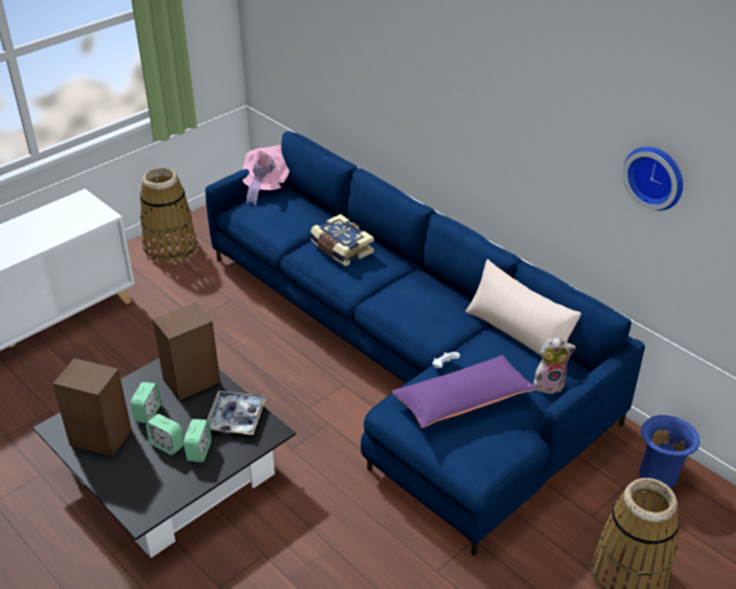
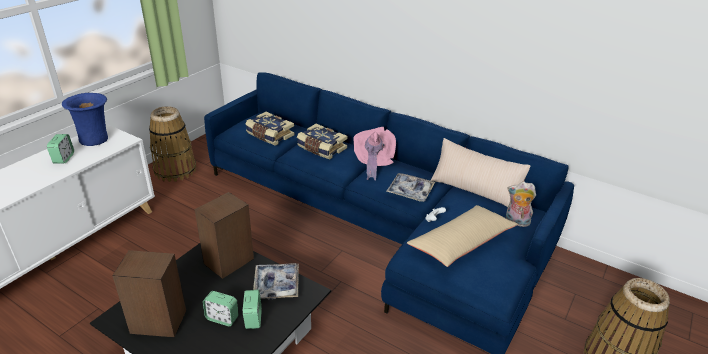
camera: 15 degrees left, 5 degrees down
(148, 413) = (197, 293): alarm clock -> alarm clock (64, 158)
(265, 186) = (248, 114): pink hat -> pink hat (373, 163)
(282, 222) = (269, 135): none -> book
(429, 324) = (410, 191): none -> tray
(463, 401) = (461, 243): purple pillow -> beige pillow
(549, 384) = (516, 222): plush toy -> plush toy turned 135 degrees counterclockwise
(656, 176) = (588, 49): wall clock -> none
(658, 475) = (594, 280): blue vase -> blue vase (95, 139)

